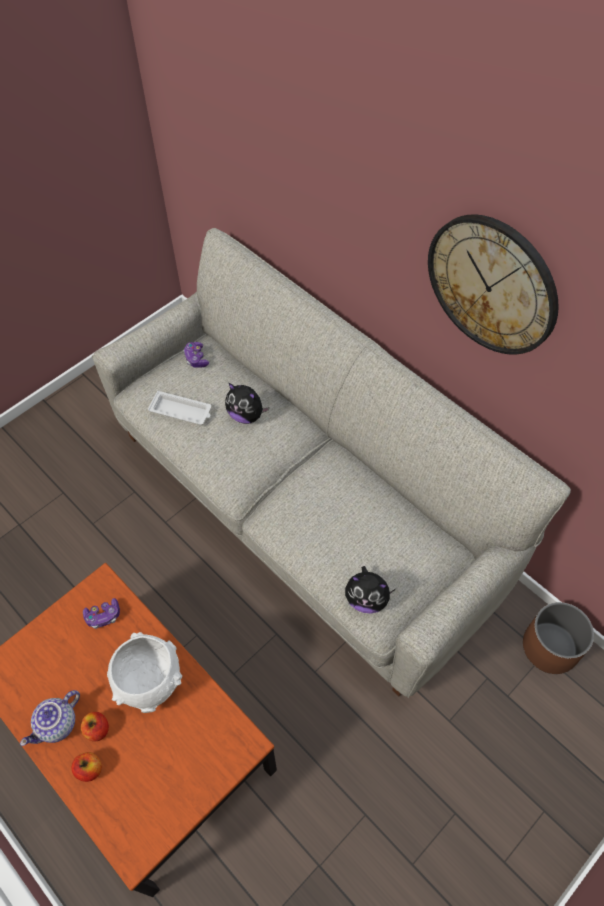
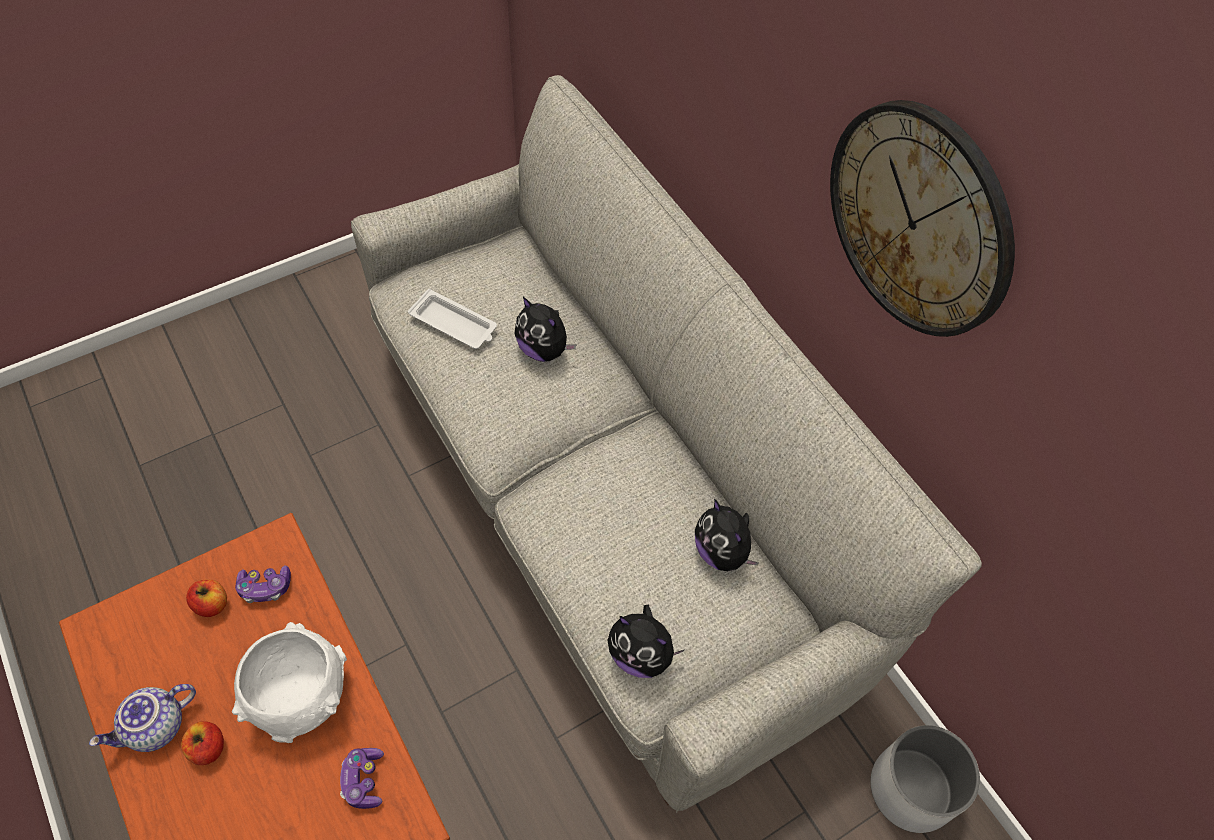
camera: 10 degrees right, 0 degrees up
(89, 769) = (180, 803): apple -> apple (212, 604)
(196, 358) = (497, 256): game controller -> game controller (364, 780)
(400, 521) = (722, 551): none -> plush toy
(550, 647) = (912, 789): brown planter -> white planter

